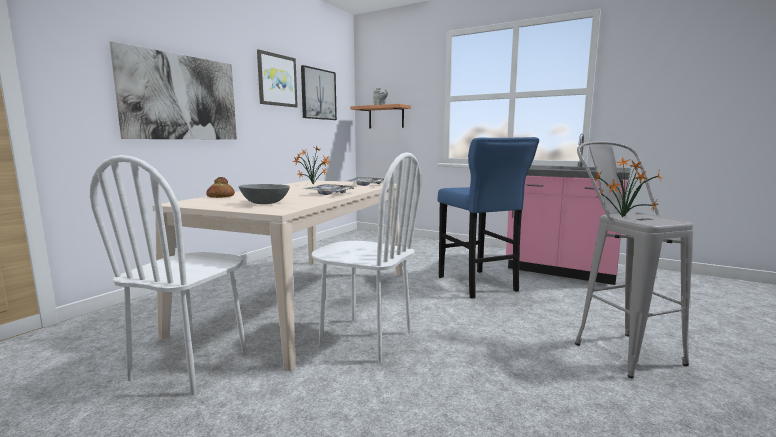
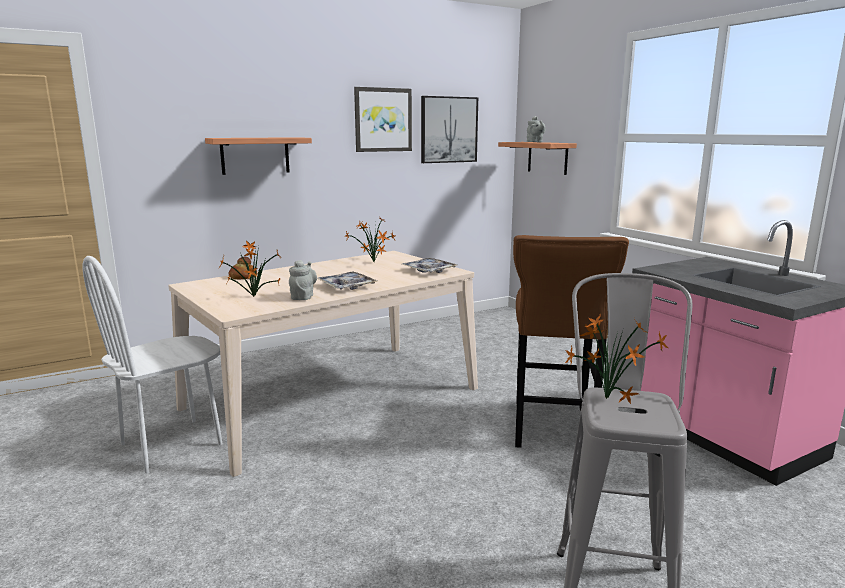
camera: 30 degrees right, 5 degrees up
(181, 97) = (255, 155): picture -> shelf
(265, 203) = (252, 297): grey bowl -> potted plant
(311, 200) = (303, 297): none -> grey teapot
(365, 338) = (334, 463): white chair -> none
(478, 285) = (552, 430): blue stool -> brown stool

